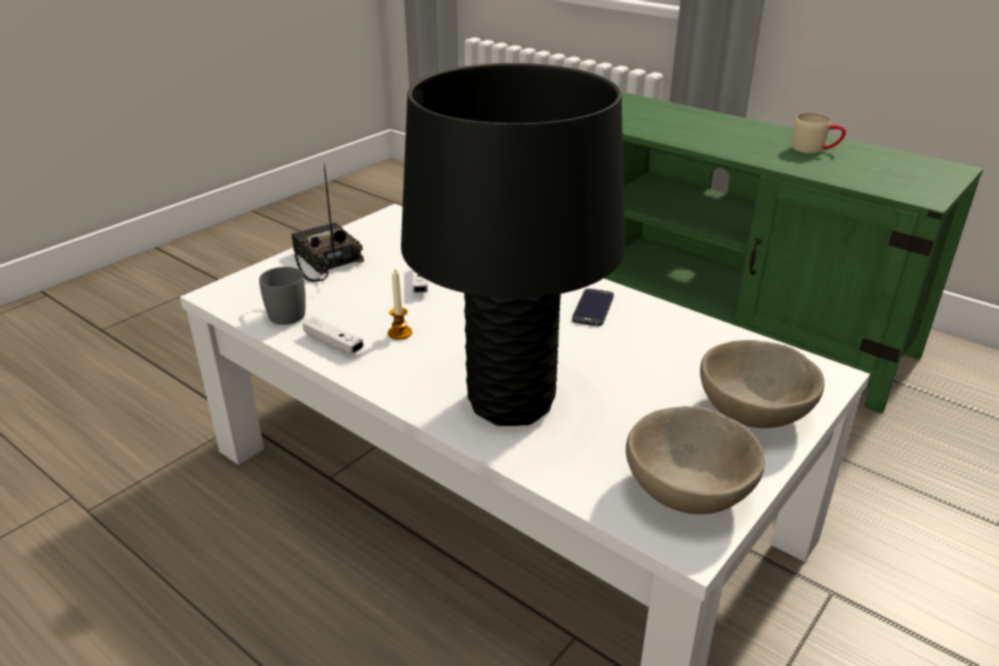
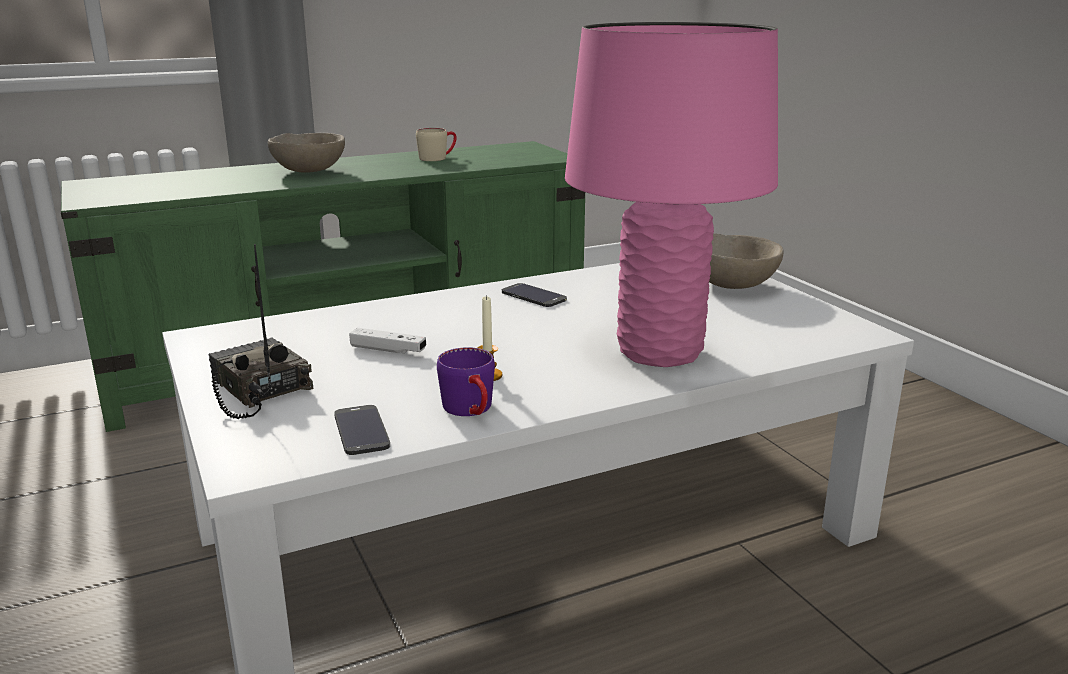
camera: 65 degrees left, 10 degrees down
(282, 313) = (361, 430): grey mug -> phone
(324, 260) = (256, 389): radio -> radio turned 60 degrees clockwise
(333, 343) = (472, 410): white game controller -> purple mug
(511, 403) = (660, 352): black table lamp -> pink table lamp
(689, 492) = (814, 322): beige bowl -> beige bowl (310, 171)

